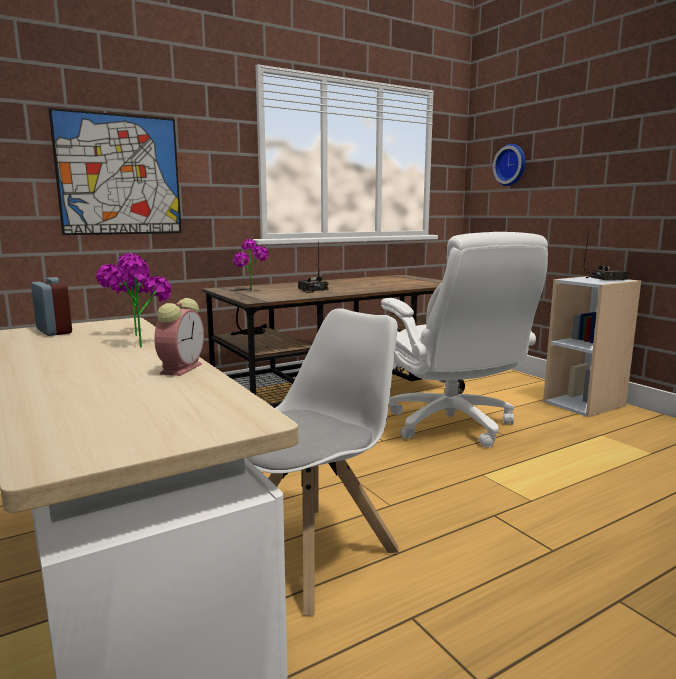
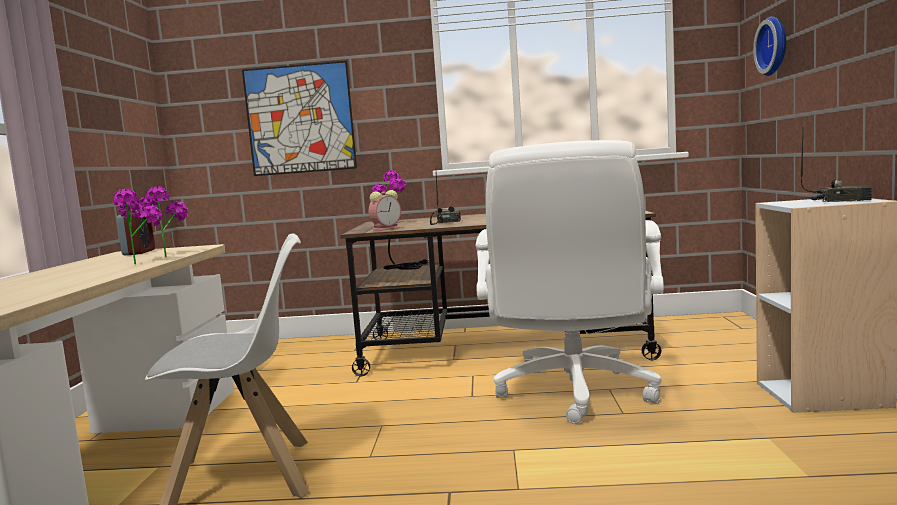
camera: 35 degrees right, 5 degrees down
(182, 368) = (94, 278): alarm clock -> alarm clock (386, 229)

